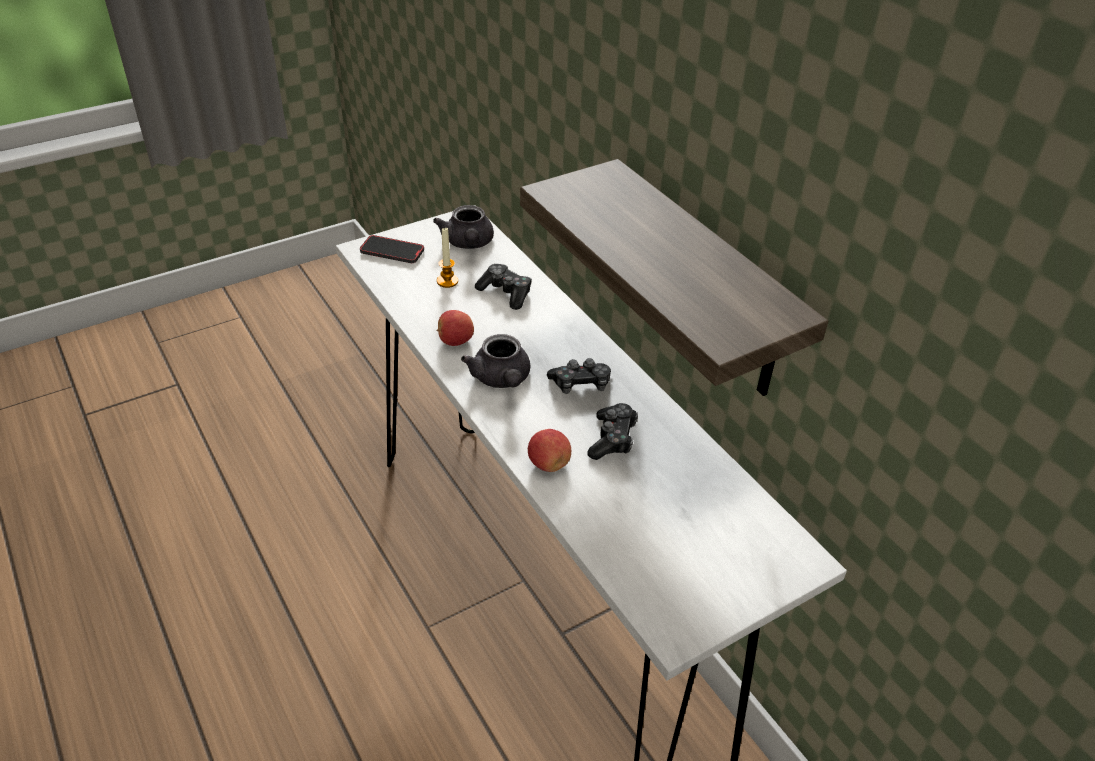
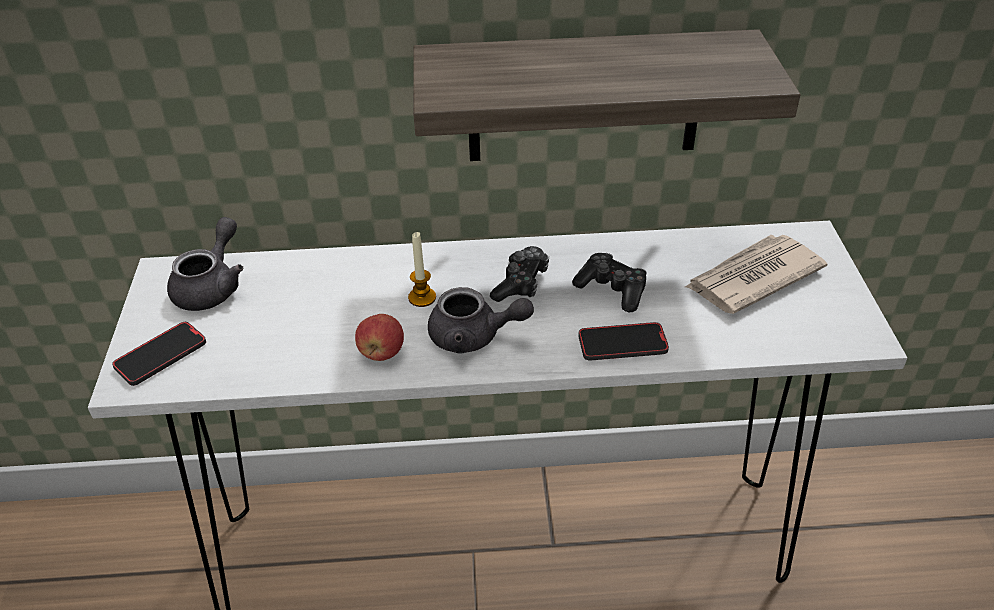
camera: 60 degrees left, 0 degrees up
(447, 281) = (267, 325): candle -> candle (422, 297)
(468, 243) = (212, 286): grey teapot -> grey teapot turned 90 degrees counterclockwise
(505, 293) = (331, 286): game controller -> none
(548, 464) = (622, 344): apple -> phone
(700, 527) = (752, 277): none -> newspaper

